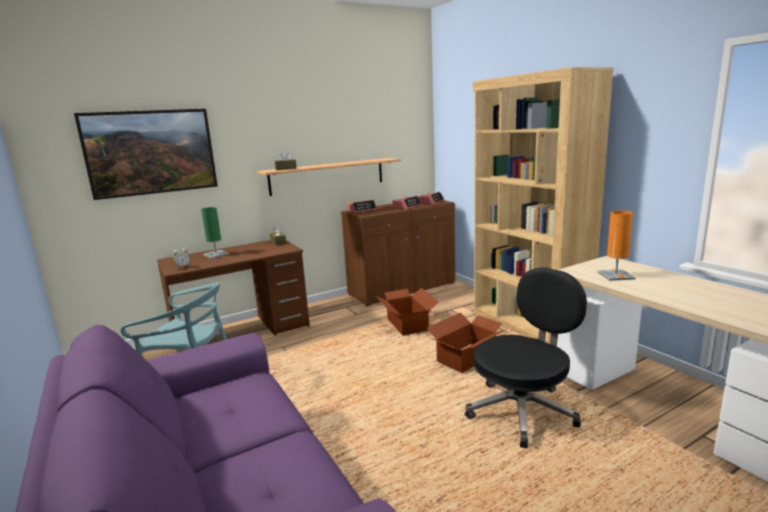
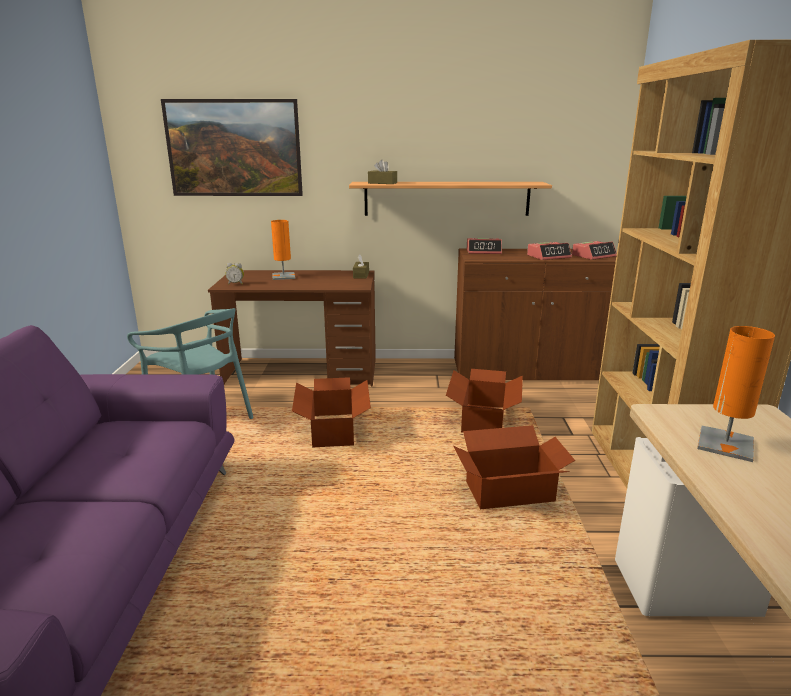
camera: 30 degrees right, 5 degrees up
(216, 254) = (283, 276): green table lamp -> orange table lamp
(315, 362) = (334, 430): none -> cardboard box
(523, 410) = (505, 596): black office chair -> none

